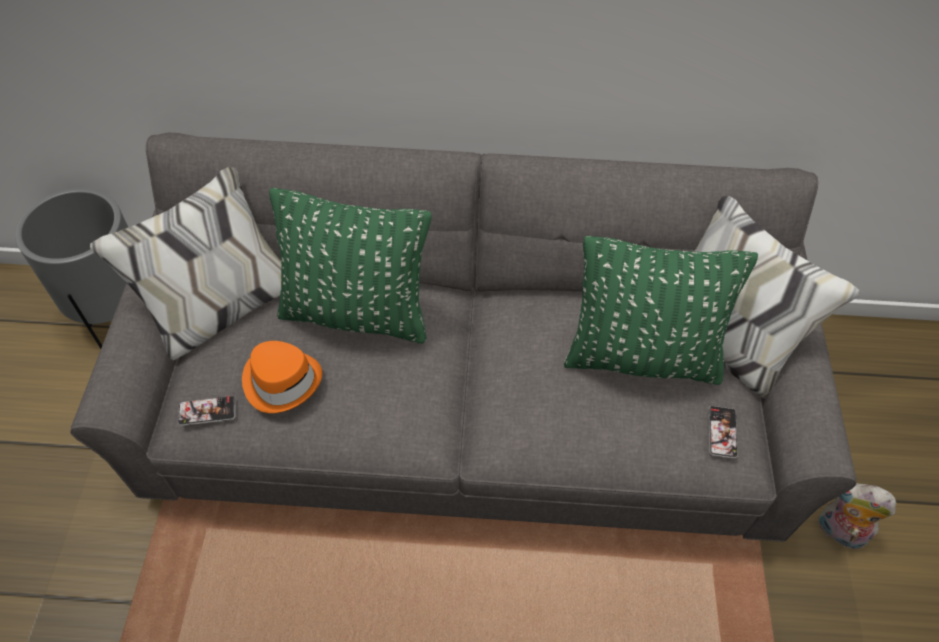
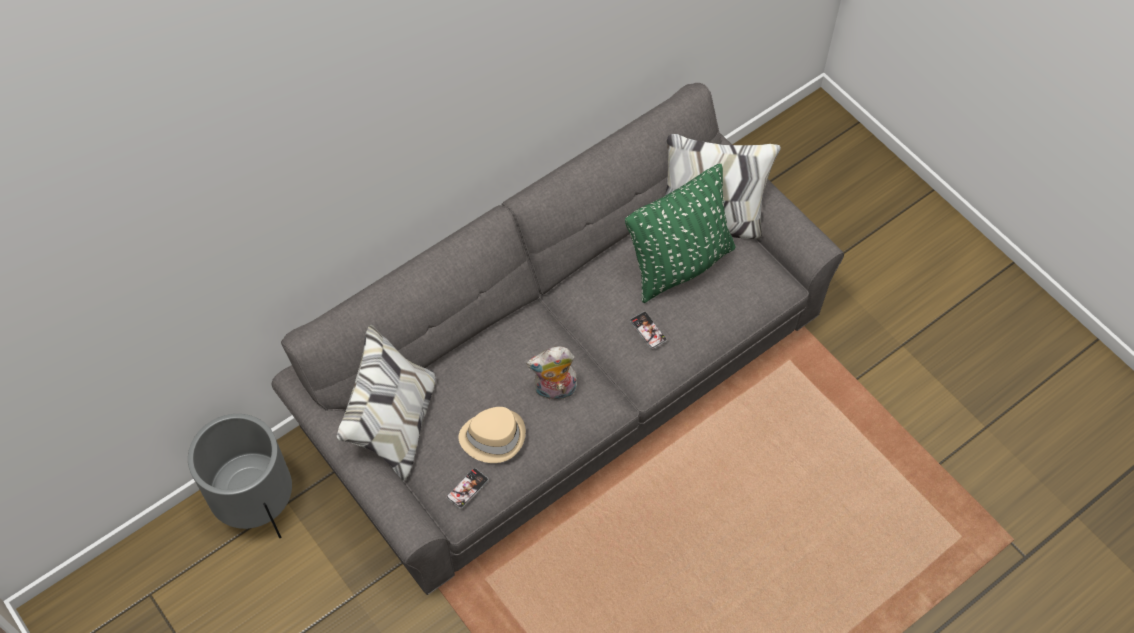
camera: 40 degrees left, 5 degrees up
(282, 380) = (493, 436): orange hat -> beige hat
(356, 313) = (491, 363): green pillow -> none
(722, 432) = (757, 276): phone -> phone (648, 330)
(838, 532) = (839, 287): plush toy -> plush toy (554, 391)

